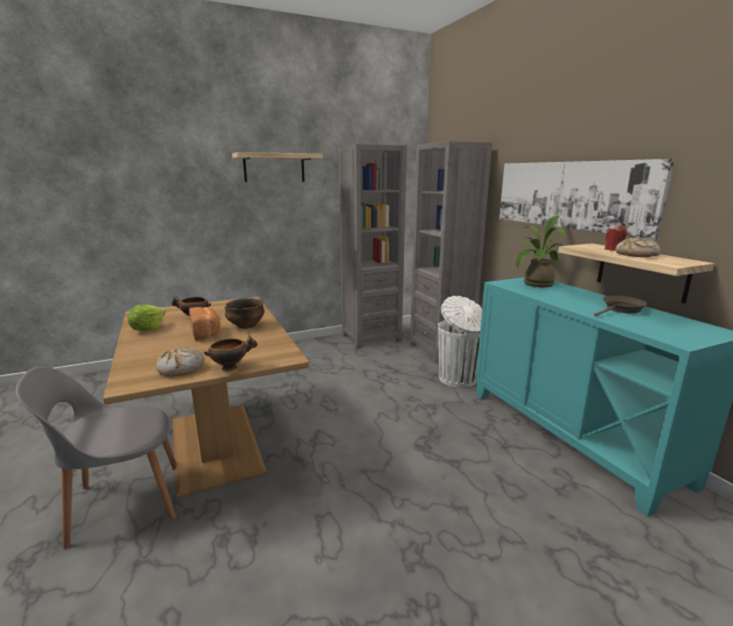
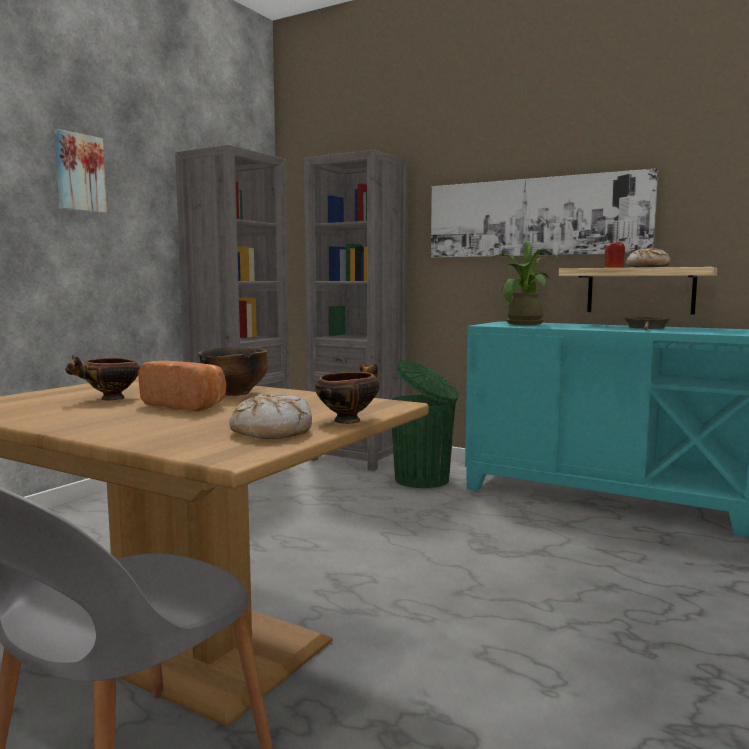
camera: 35 degrees left, 10 degrees down
(148, 329) = (52, 416): lettuce -> none
(274, 168) = (79, 173): shelf -> picture
(458, 379) = (424, 480): white trash can -> green trash can

